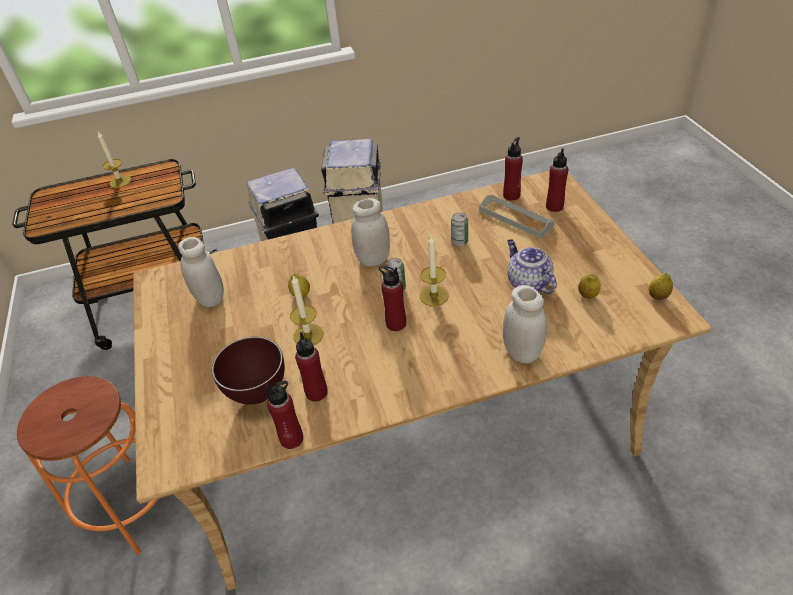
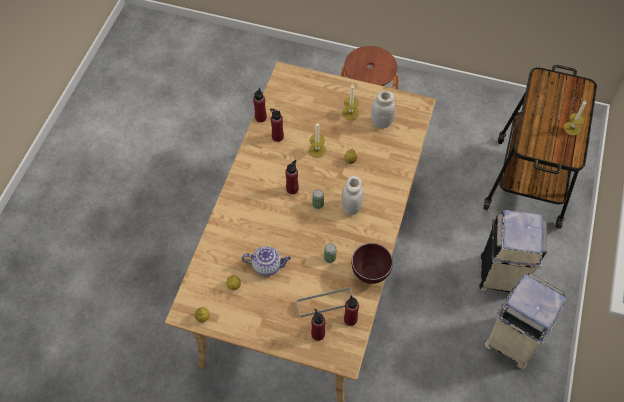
camera: 120 degrees right, 15 degrees up
(260, 394) = (295, 117): brown bowl -> brown bowl (370, 275)
(434, 295) = (297, 217): candle -> candle (350, 113)
(522, 352) = (227, 227): white jar -> none

